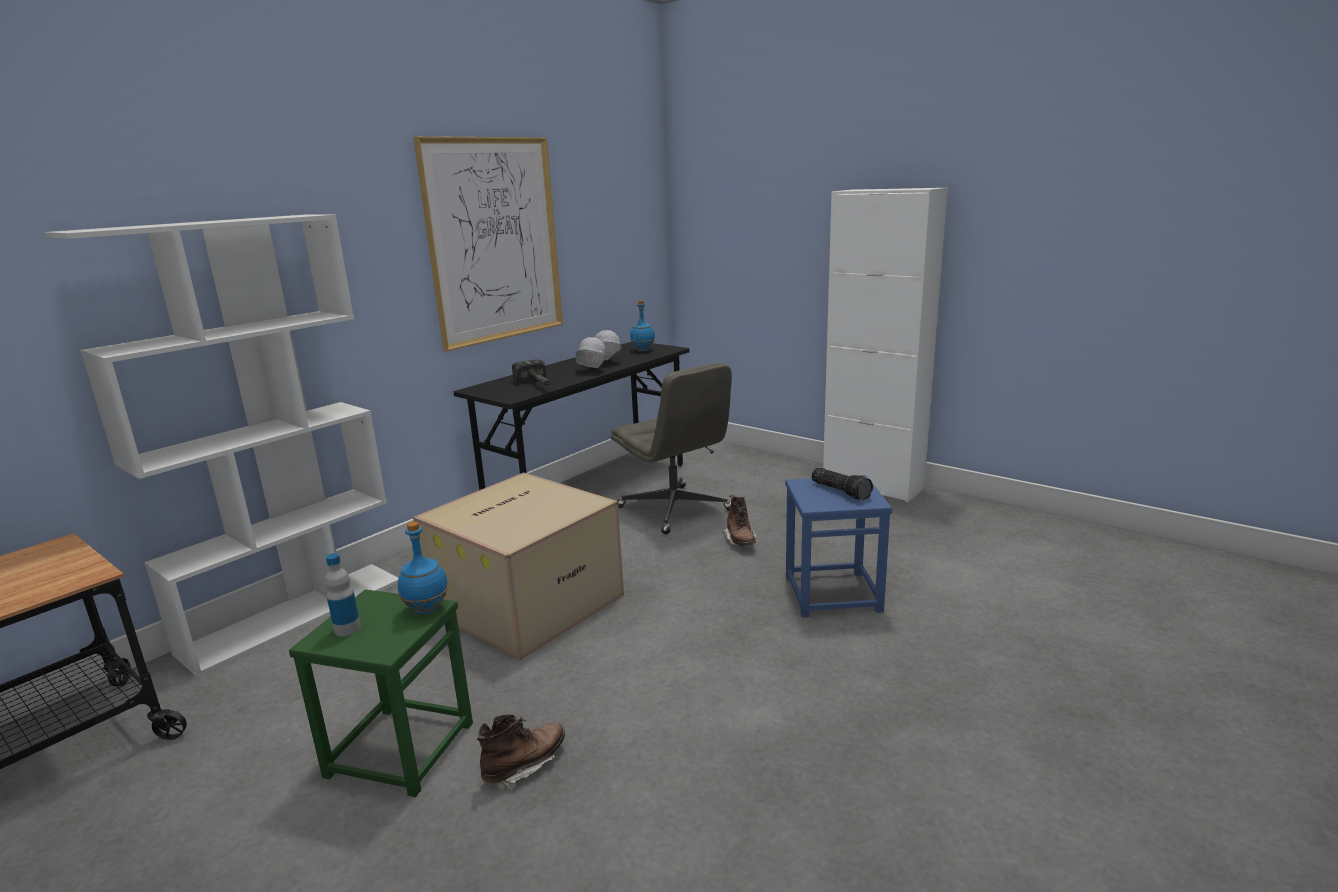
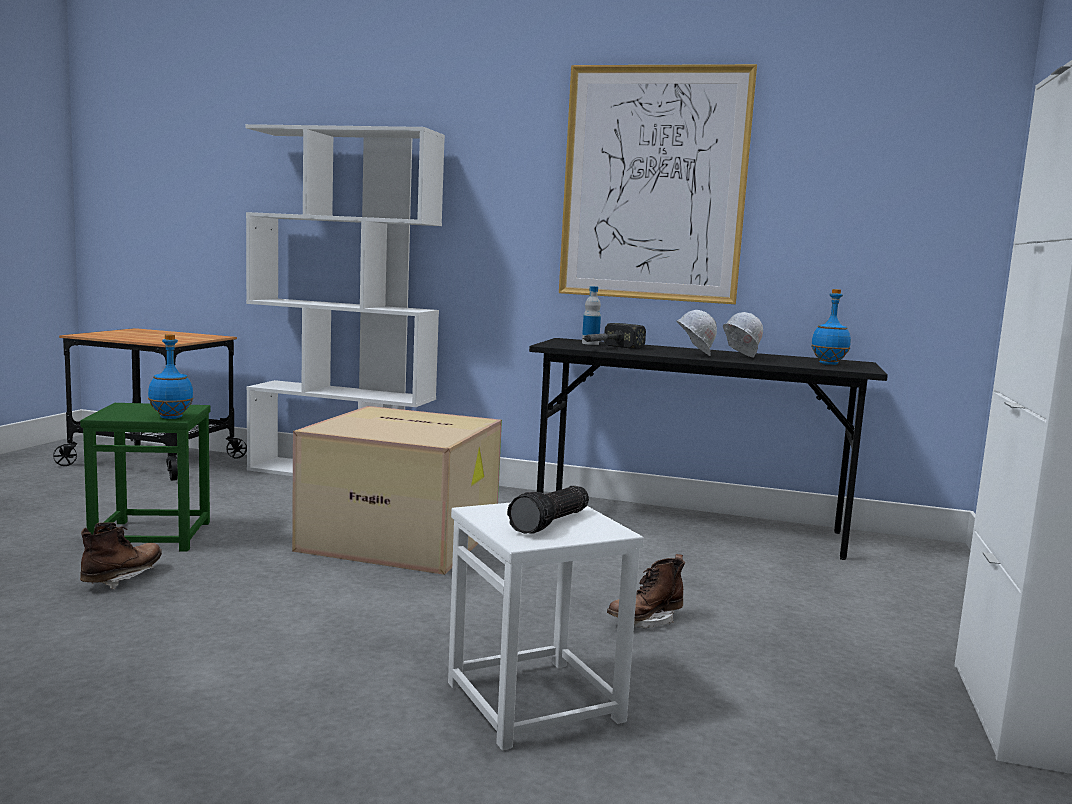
camera: 65 degrees right, 10 degrees down
(347, 629) = (141, 407): bottle -> bottle (590, 343)
(525, 765) = (122, 578): brown boot -> brown boot turned 90 degrees counterclockwise
(675, 509) = (696, 572): grey office chair -> none
(832, 593) = (536, 701): blue stool -> white stool

